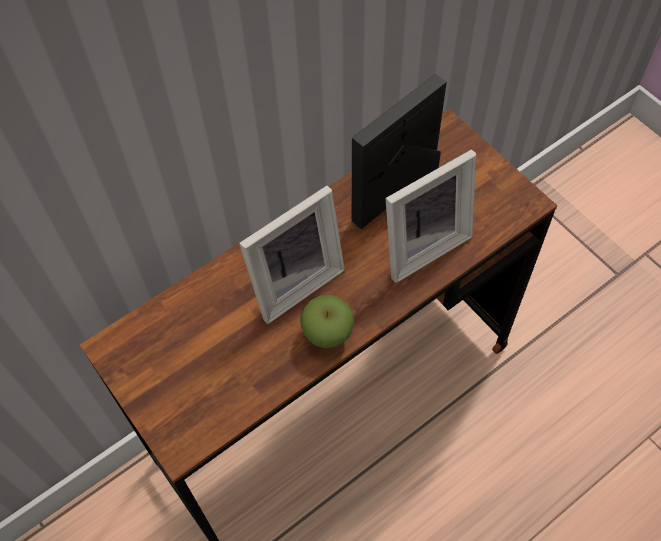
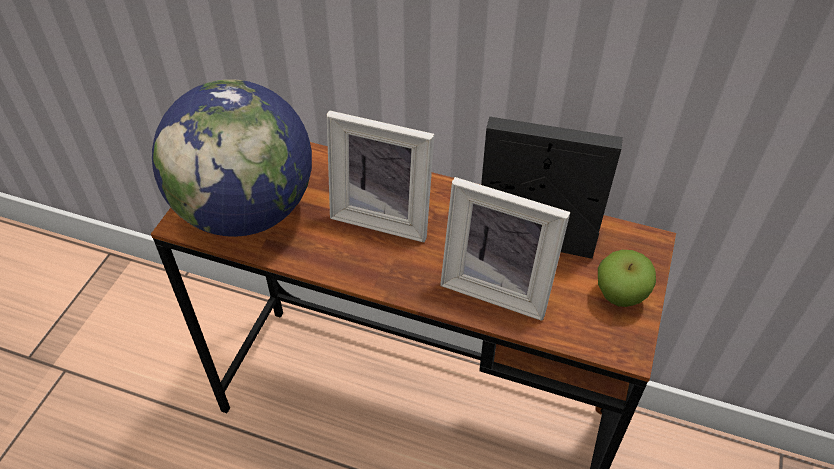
camera: 55 degrees right, 10 degrees down
(207, 385) = (246, 211): none -> globe
(327, 334) = (349, 264): apple -> apple (620, 295)

